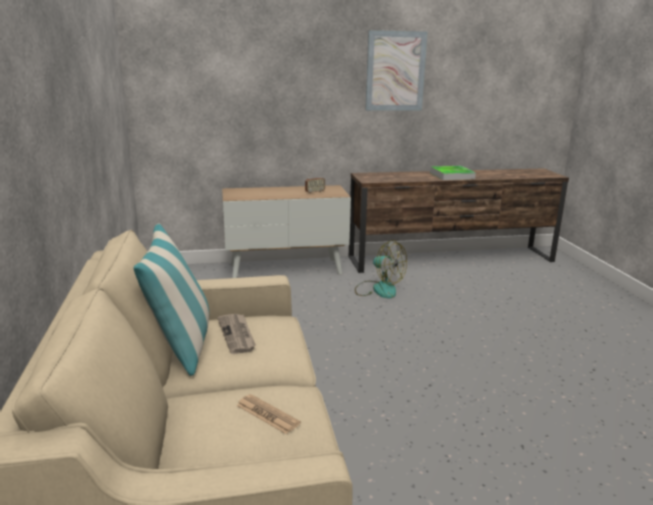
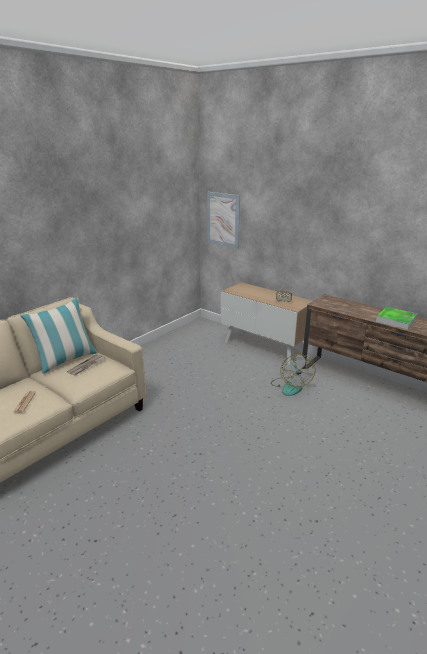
camera: 50 degrees right, 5 degrees up
(395, 71) = (369, 219): picture -> picture (223, 219)

